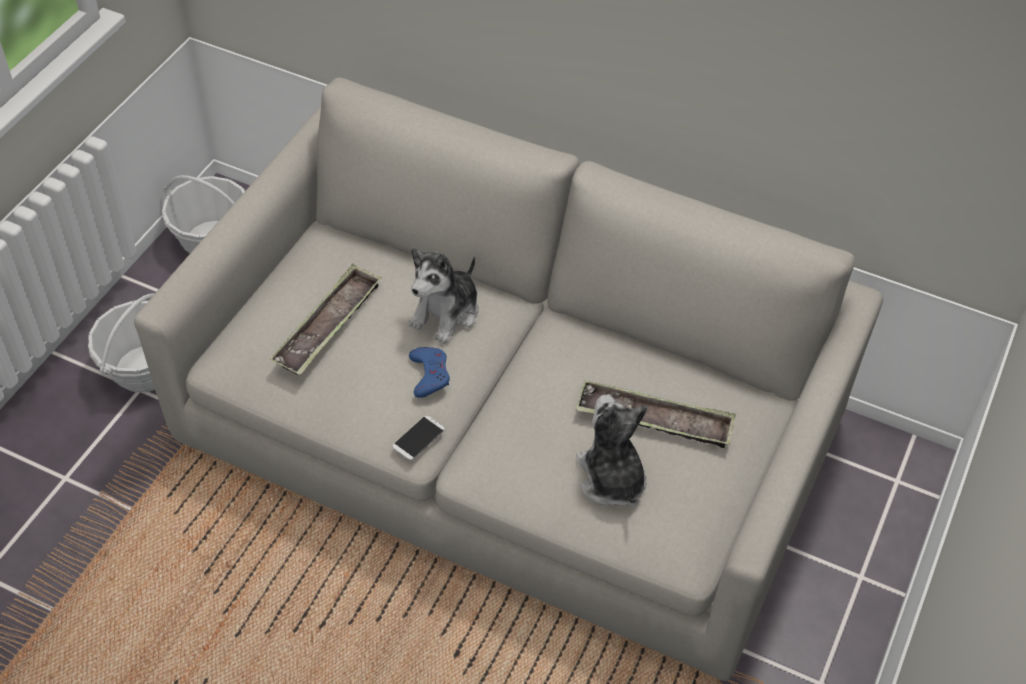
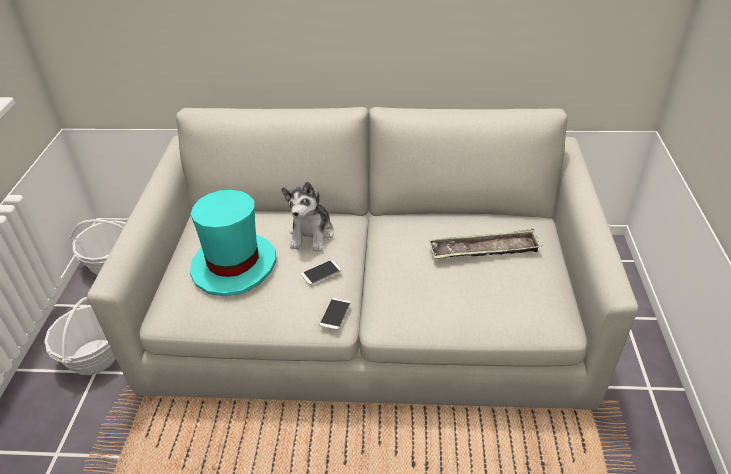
camera: 20 degrees left, 10 degrees down
(328, 325) = (234, 265): tray -> turquoise hat
(429, 375) = (321, 272): blue game controller -> phone
(611, 479) = (480, 293): plush toy -> none

